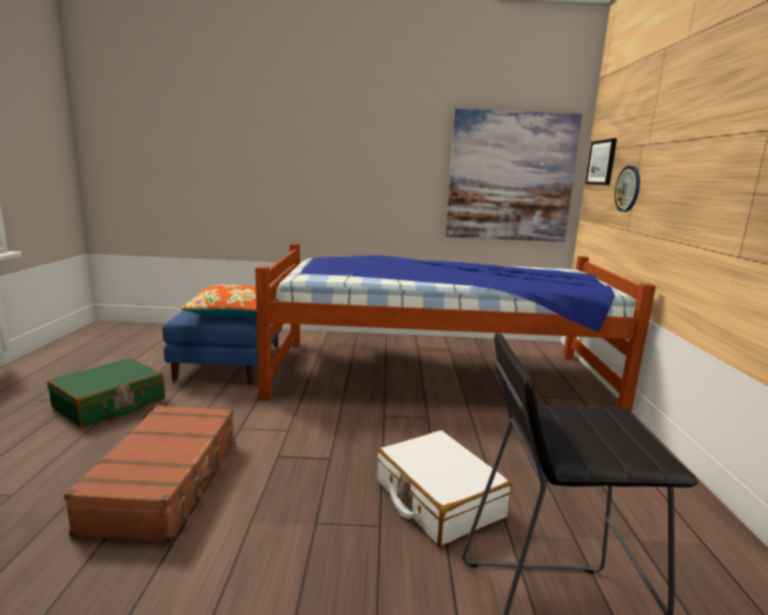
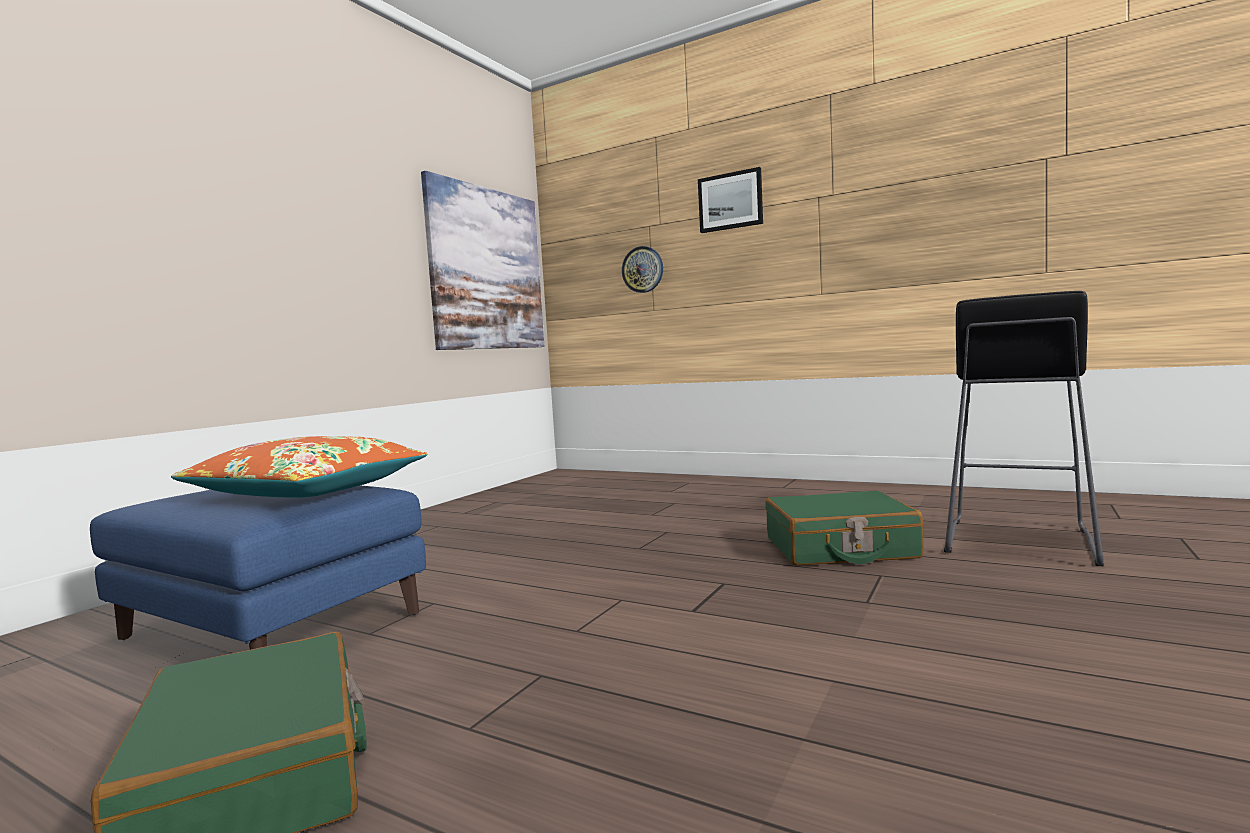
camera: 60 degrees left, 10 degrees down
(166, 482) = (713, 696): brown suitcase -> none
(436, 374) = (559, 515): bed -> none
(438, 499) = (840, 549): white suitcase -> green suitcase
(601, 162) = (578, 252): picture -> picture (730, 201)

